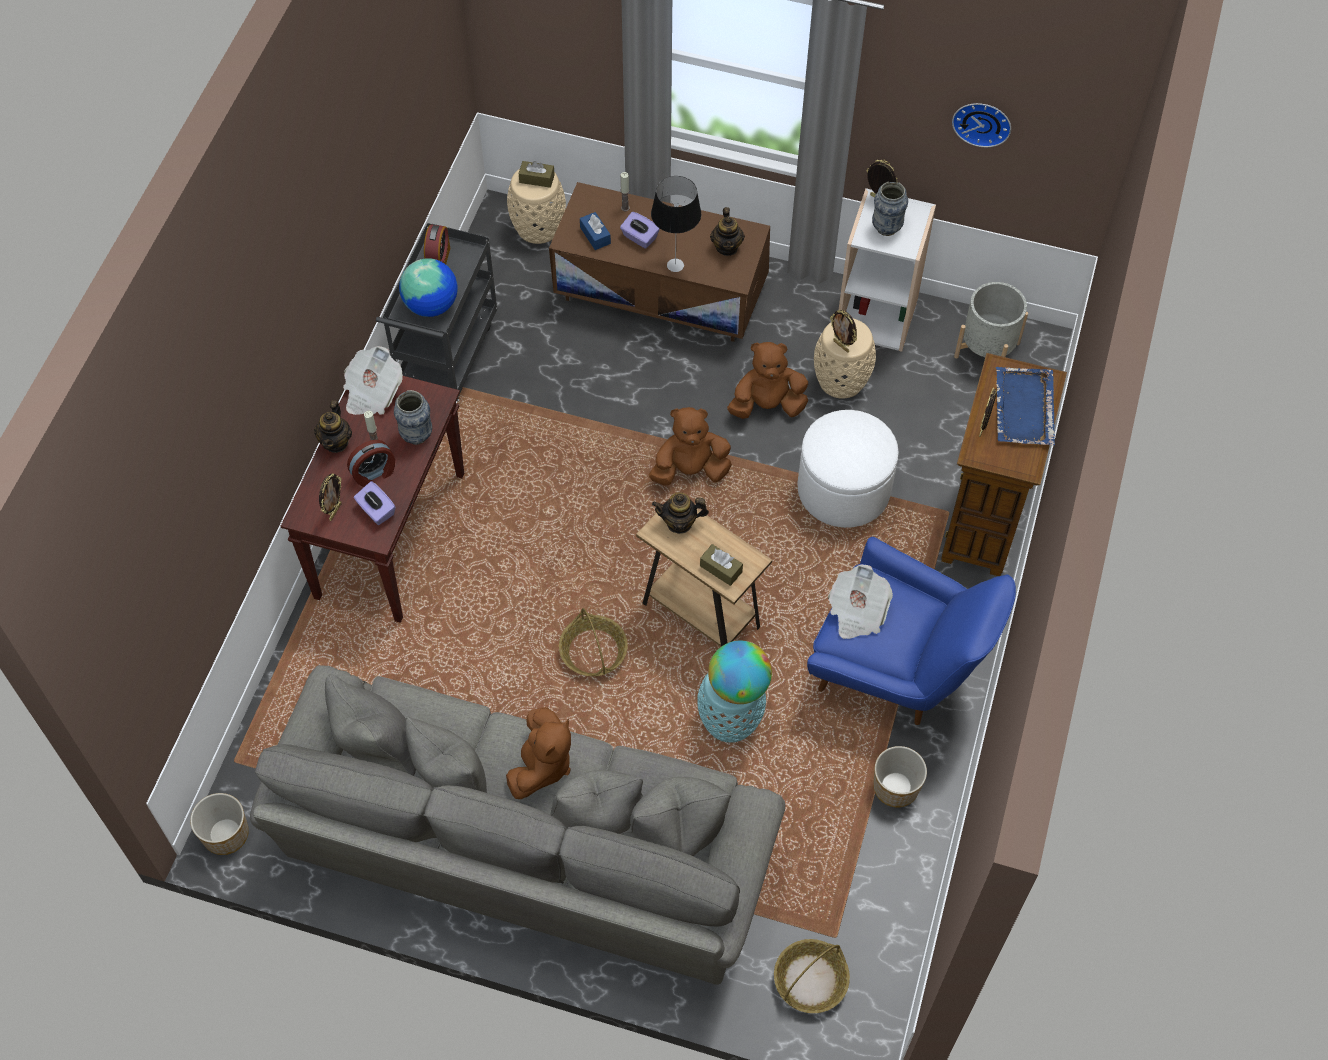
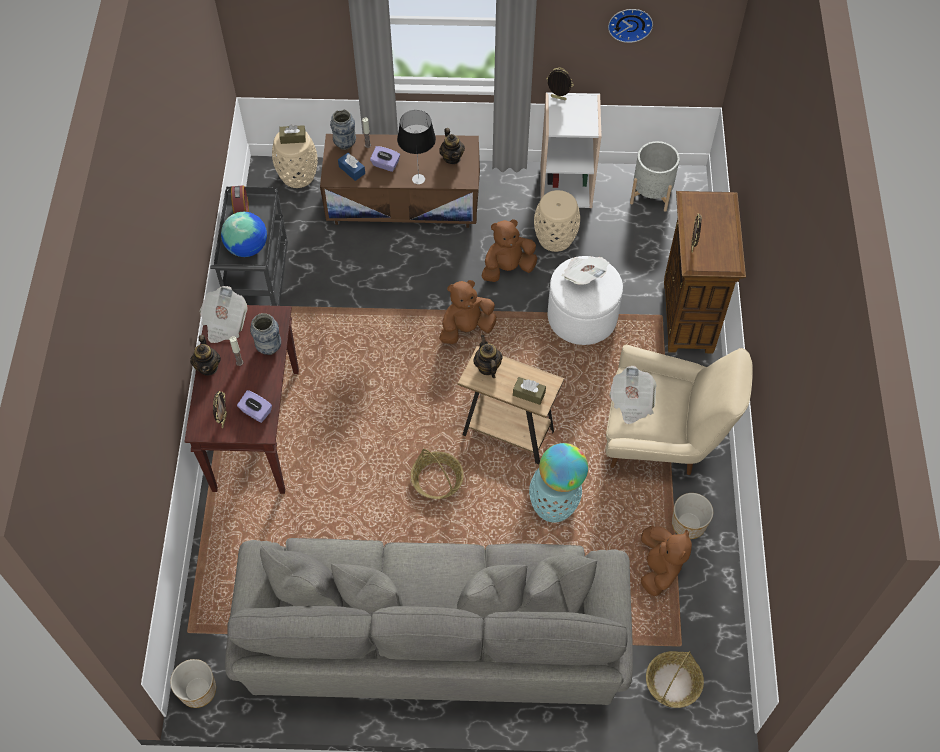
camera: 15 degrees left, 0 degrees up
(374, 474) = (245, 384): alarm clock -> none
(542, 765) = (436, 574): brown plush toy -> brown plush toy (659, 568)
(679, 523) = (487, 367): teapot -> teapot turned 90 degrees clockwise
(841, 346) = (556, 211): picture frame -> none
(849, 436) = (584, 276): none -> newspaper
(886, 228) = (570, 117): vase -> vase (345, 144)
(896, 671) = (661, 439): blue armchair -> beige armchair
(1024, 409) = (716, 225): blue tray -> none

